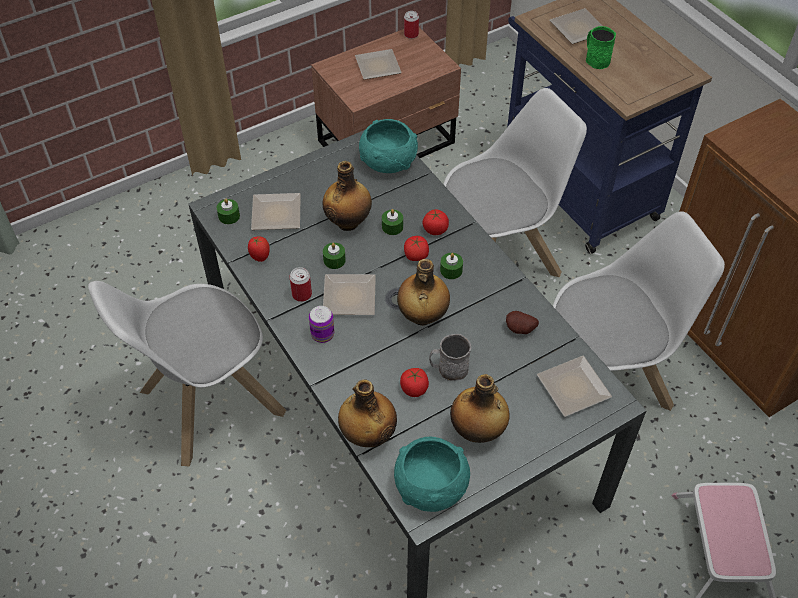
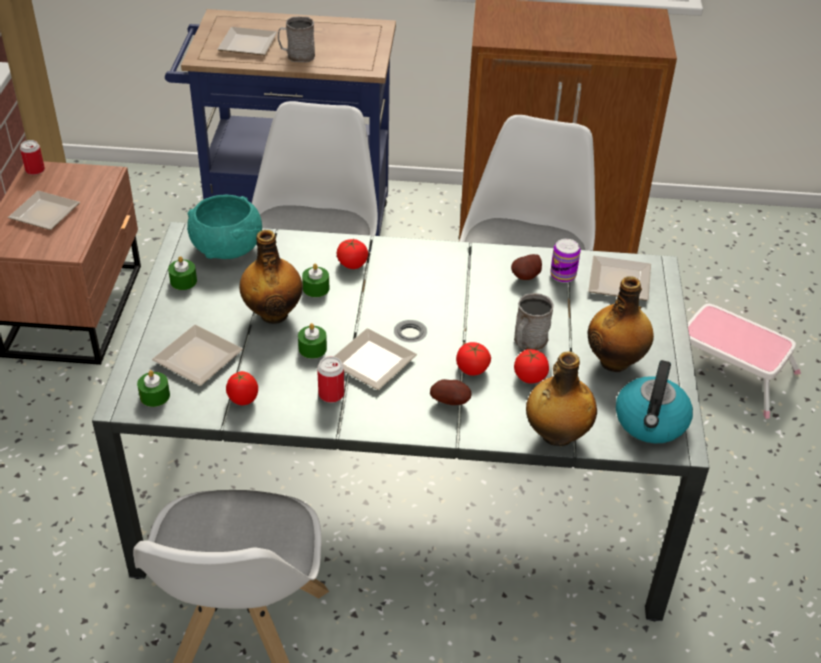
camera: 55 degrees left, 10 degrees down
(322, 334) = (400, 405): can -> can (563, 275)
(350, 359) = (451, 401): none -> potato
(416, 255) = (370, 292): tomato -> tomato (472, 369)
(422, 316) = (449, 327): bottle -> none
(431, 485) = (651, 423): turquoise bowl -> kettle
(451, 270) = (413, 280): green candle -> green candle (183, 281)
(595, 59) = (297, 56): green mug -> grey mug

